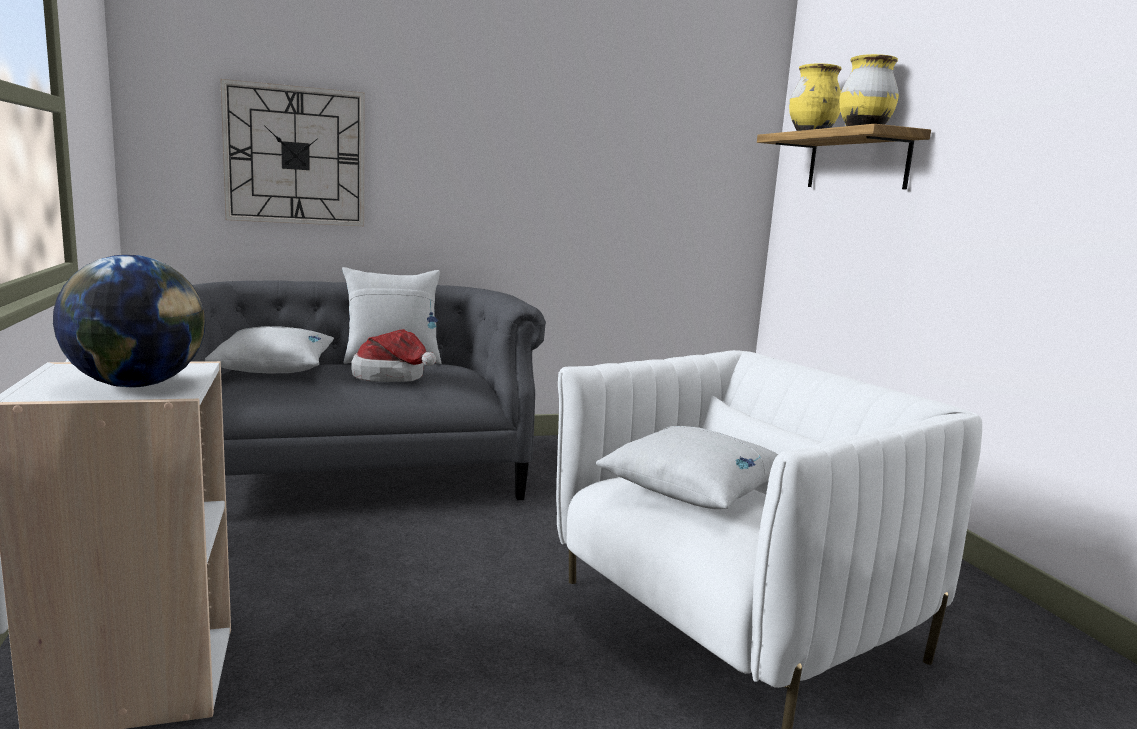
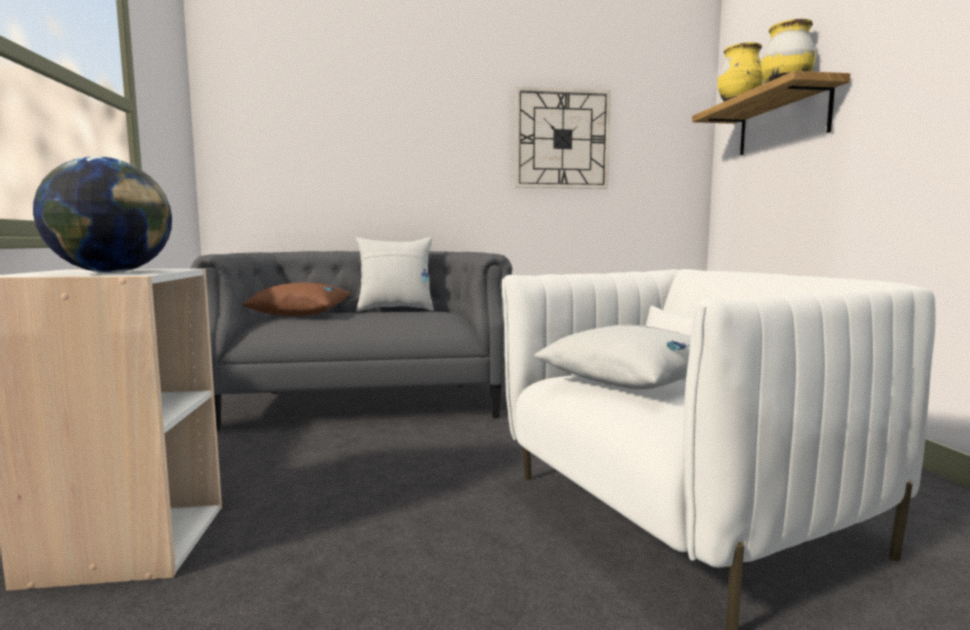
camera: 10 degrees right, 5 degrees down
(273, 369) = (300, 314): grey pillow -> brown pillow
(295, 156) = (323, 157): wall clock -> wall clock (562, 139)
(393, 377) = (390, 317): hat -> none

